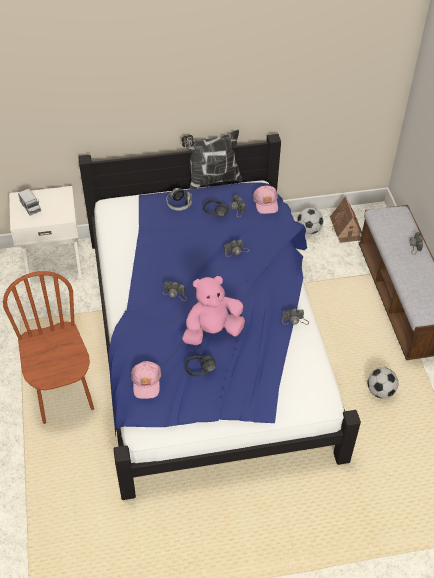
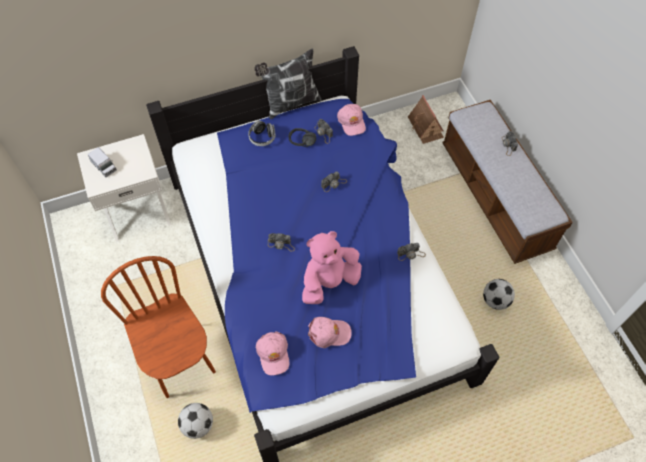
camera: 10 degrees left, 10 degrees up
(201, 373) = (329, 333): black headphones -> pink cap
(308, 230) = (389, 134): football -> football (198, 425)

